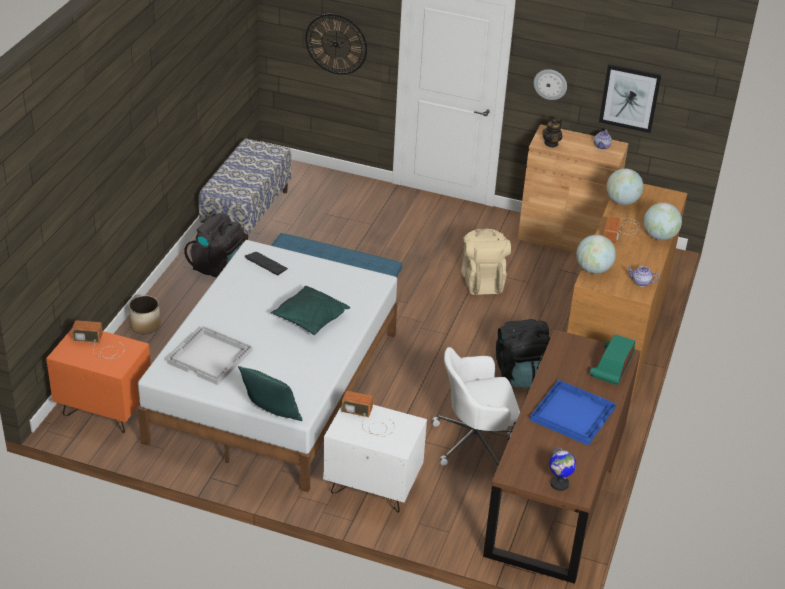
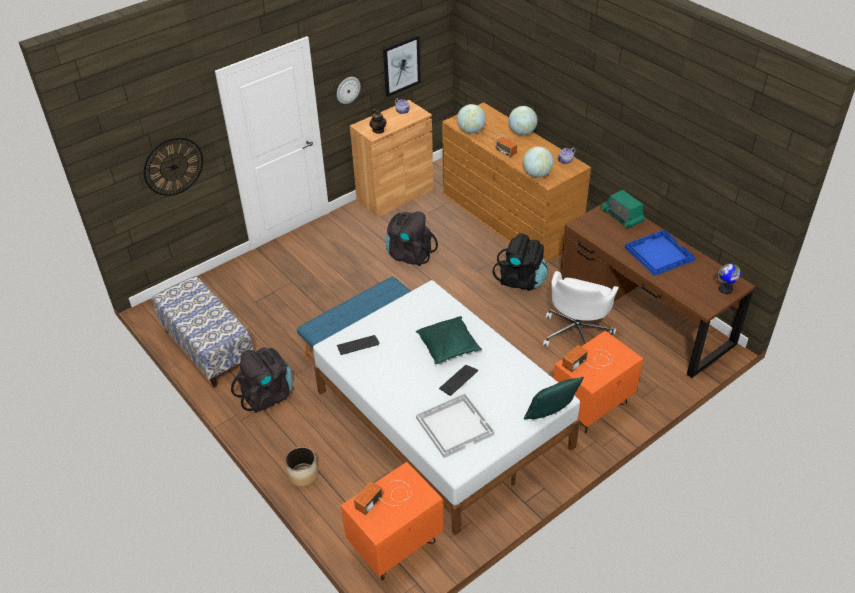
camera: 55 degrees left, 5 degrees up
(270, 340) = (458, 380): none -> keyboard
(372, 487) = (591, 407): white nightstand -> orange nightstand
(482, 281) = (409, 254): beige backpack -> black backpack

